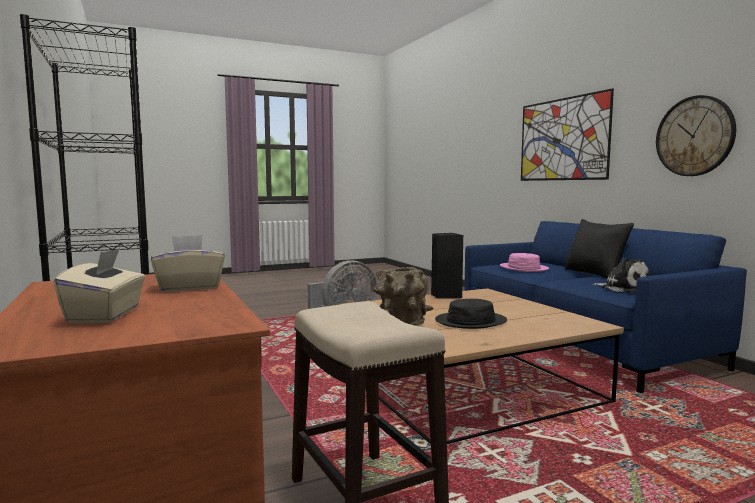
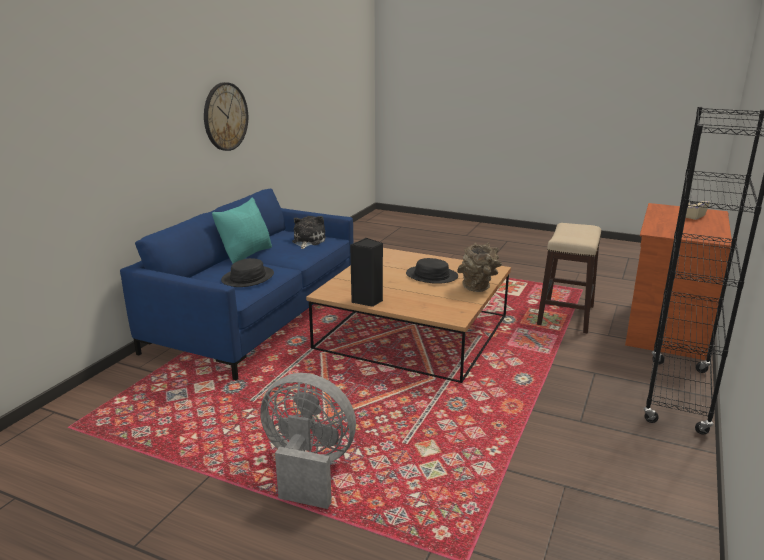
camera: 130 degrees left, 15 degrees up
(189, 287) = (660, 222): beige tissue box -> none
(523, 268) = (248, 278): pink hat -> black hat
(562, 139) = (109, 129): picture -> none
(594, 274) = (246, 254): black pillow -> turquoise pillow

